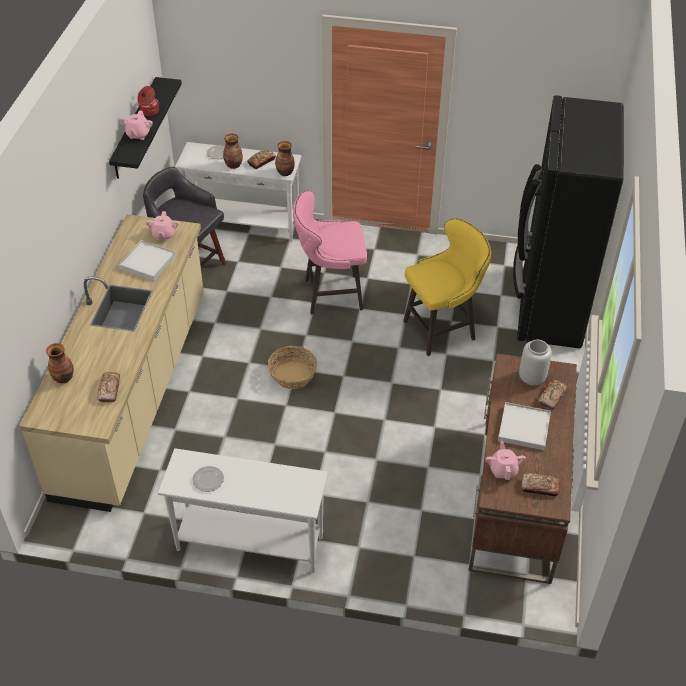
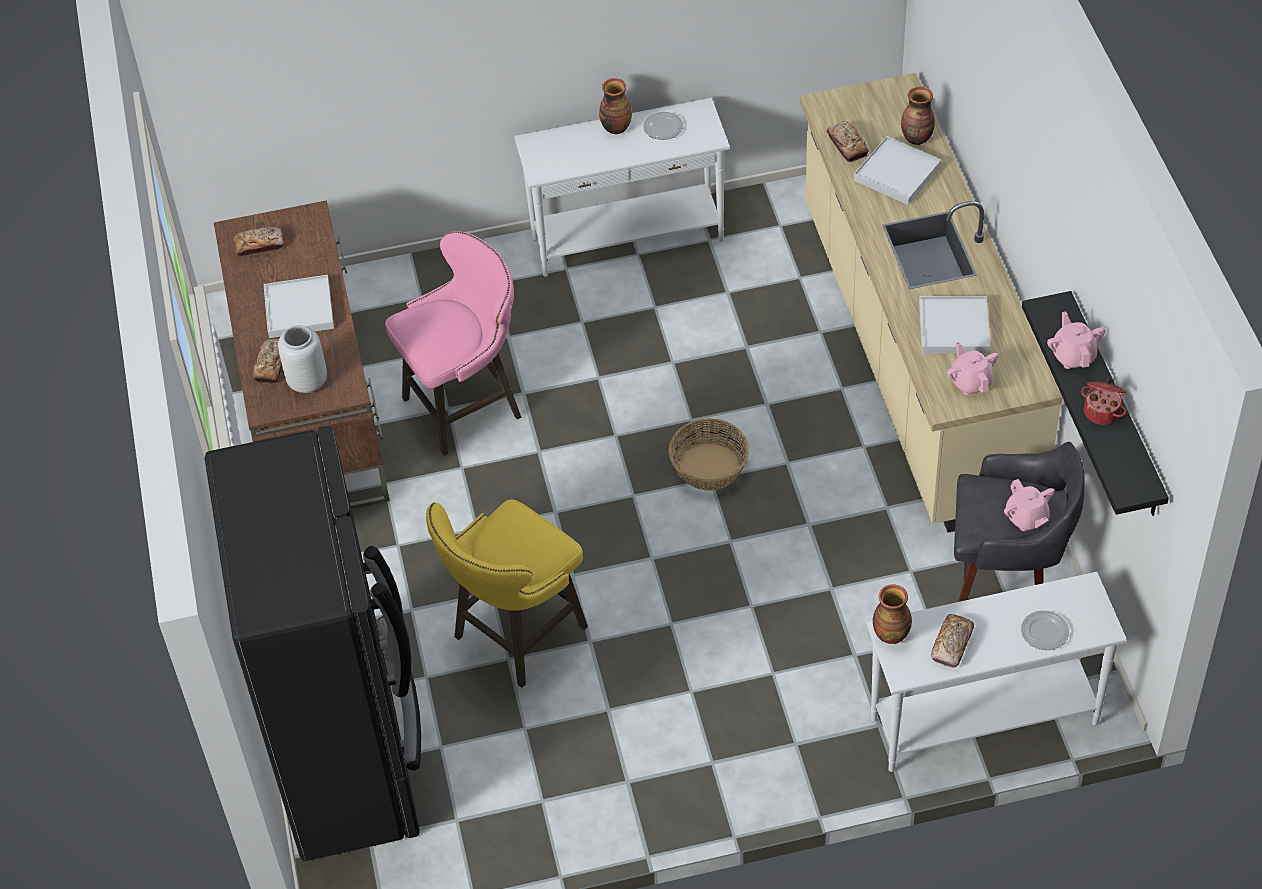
camera: 160 degrees right, 5 degrees up
(97, 359) = (897, 173): none -> white tray
(234, 165) = (994, 614): vase -> vase (615, 127)
(329, 294) = (736, 631): pink stool -> pink stool (467, 405)
(503, 470) = (310, 249): pink teapot -> pink teapot (1026, 518)

